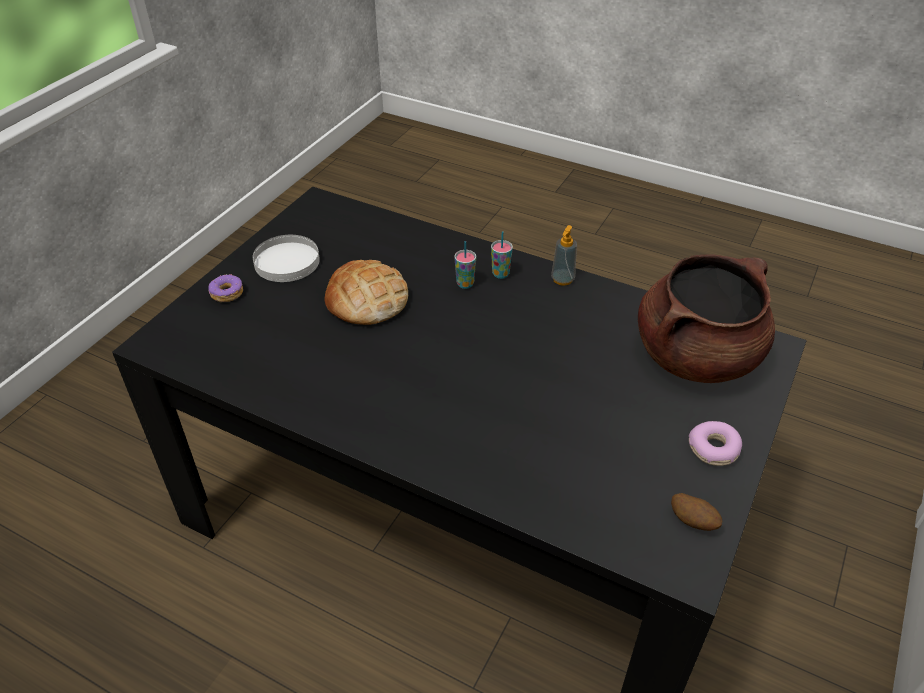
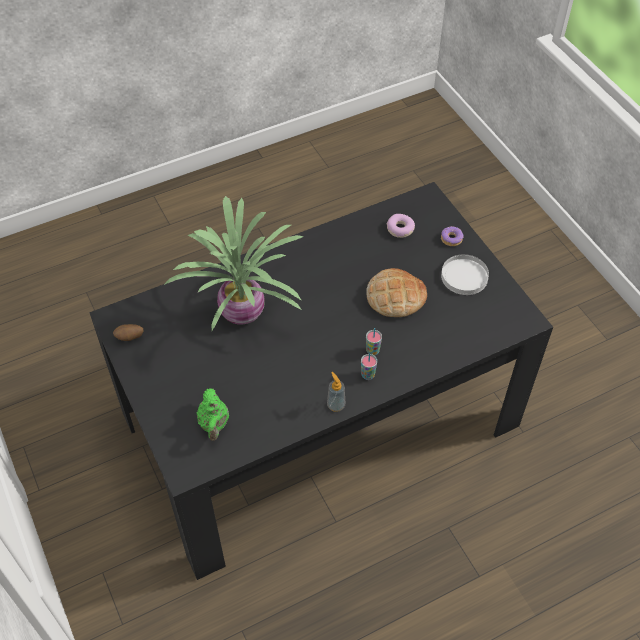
camera: 125 degrees right, 10 degrees up
(519, 421) = (244, 311): none -> potted plant
(696, 356) = (214, 424): brown cooking pot -> green teapot
(713, 449) = (153, 378): donut -> donut (400, 229)

